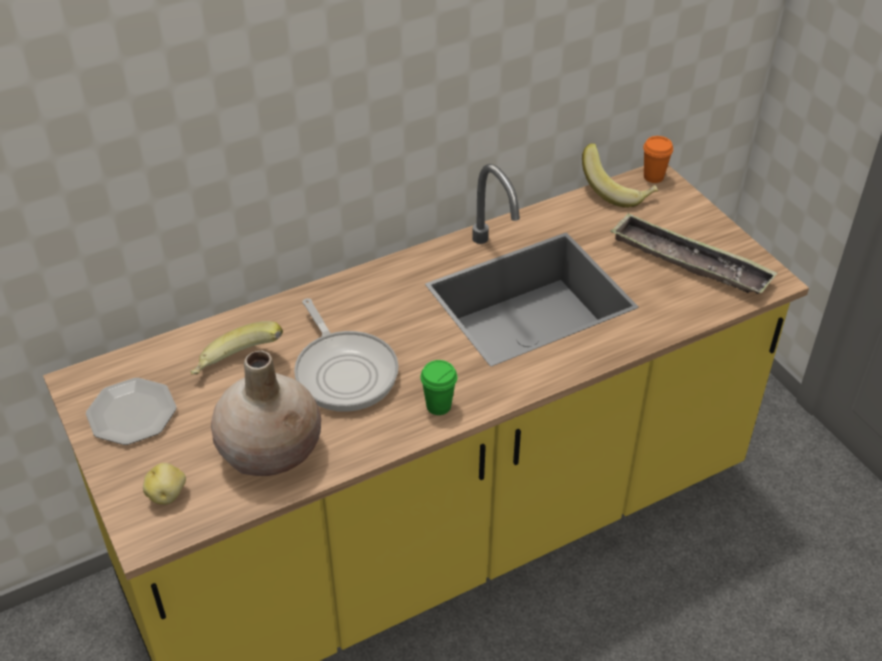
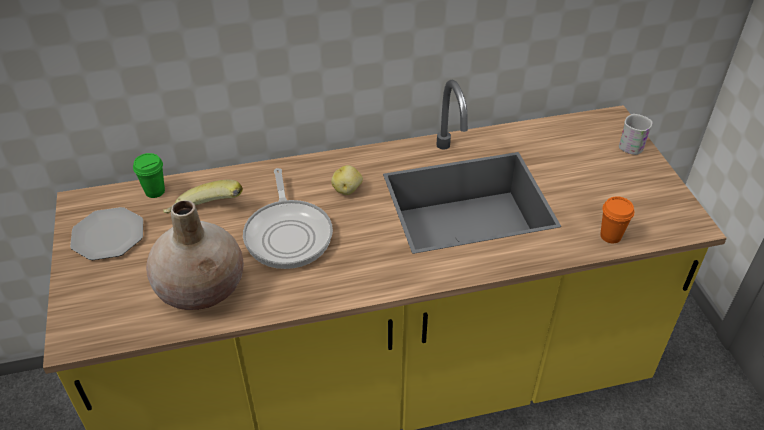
camera: 15 degrees right, 0 degrees up
(167, 494) = (105, 308): potato -> potato (347, 189)
(438, 406) = (355, 279): green cup -> green cup (155, 191)
(617, 191) = (574, 125): banana -> none
(653, 177) = (610, 118): orange cup -> orange cup (610, 236)
(686, 202) = (633, 144): none -> white mug
(689, 262) = (620, 195): tray -> none

